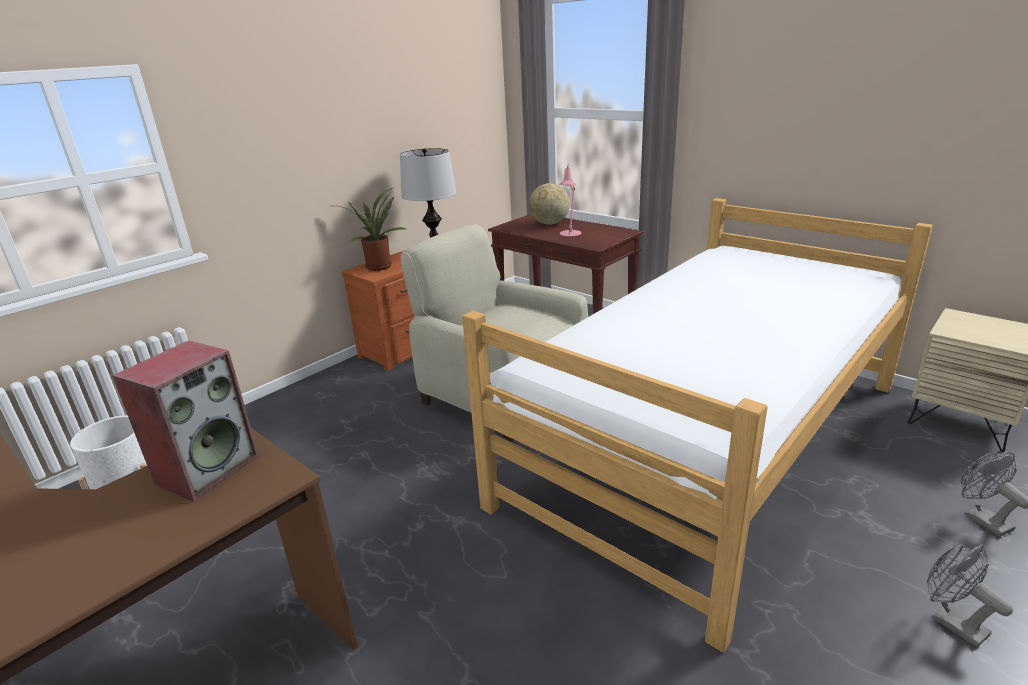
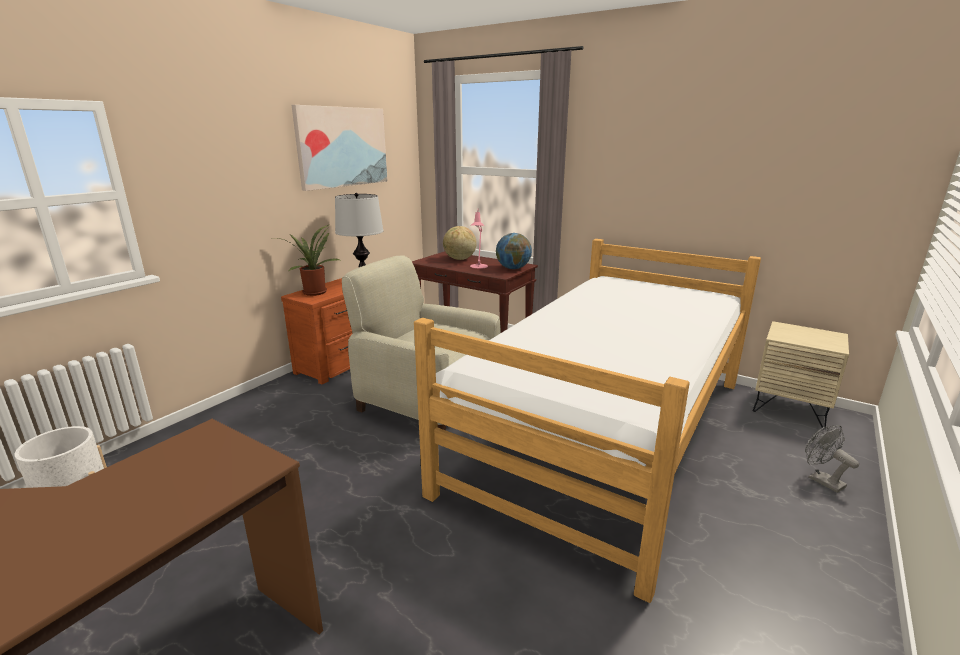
camera: 10 degrees left, 5 degrees down
(208, 468) = (185, 461): speaker -> none
(409, 92) = (342, 147): none -> picture
(611, 236) = (513, 268): none -> globe
(950, 621) = (818, 561): grey fan -> none

